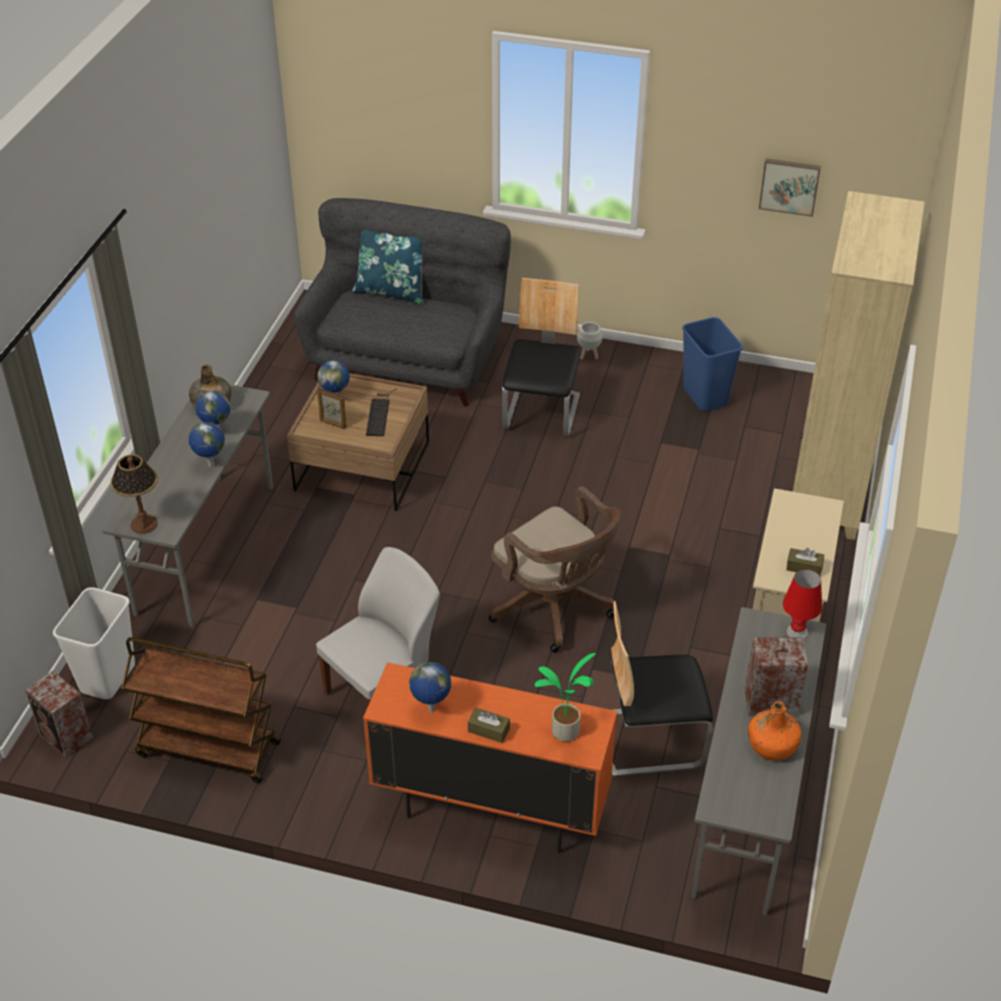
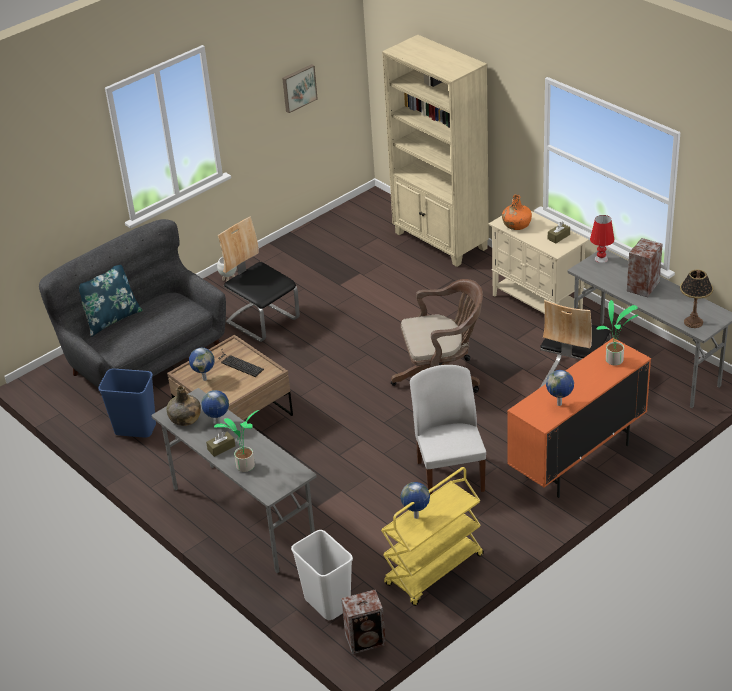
camera: 55 degrees left, 5 degrees down
(143, 524) = (281, 483): table lamp -> table lamp (693, 322)
(156, 484) = (245, 467): none -> potted plant
(207, 749) = (434, 571): brown cart -> yellow cart
(210, 465) = (250, 436): globe -> globe (416, 517)
(333, 424) = (228, 388): picture frame -> none
(489, 730) = (592, 388): brown tissue box -> brown tissue box (221, 448)
(706, 397) = (317, 252): blue trash can -> blue trash can (136, 429)
(772, 745) = (673, 297): orange bottle -> orange bottle (516, 224)

